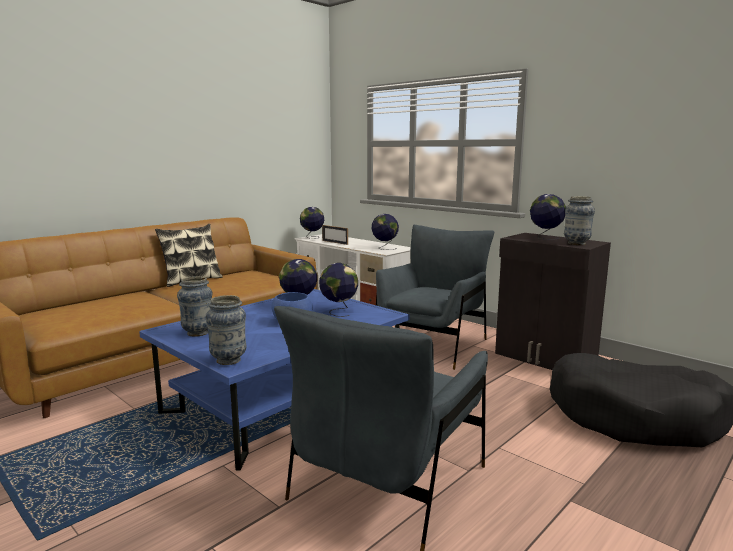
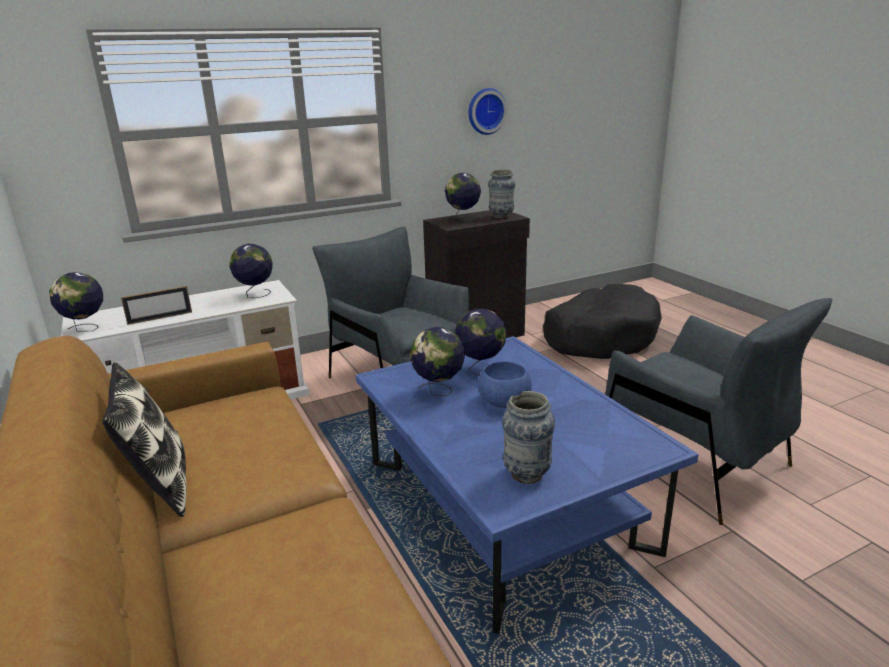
camera: 70 degrees left, 10 degrees up
(228, 360) = (646, 451): vase -> none
(626, 142) = (485, 111): none -> wall clock

